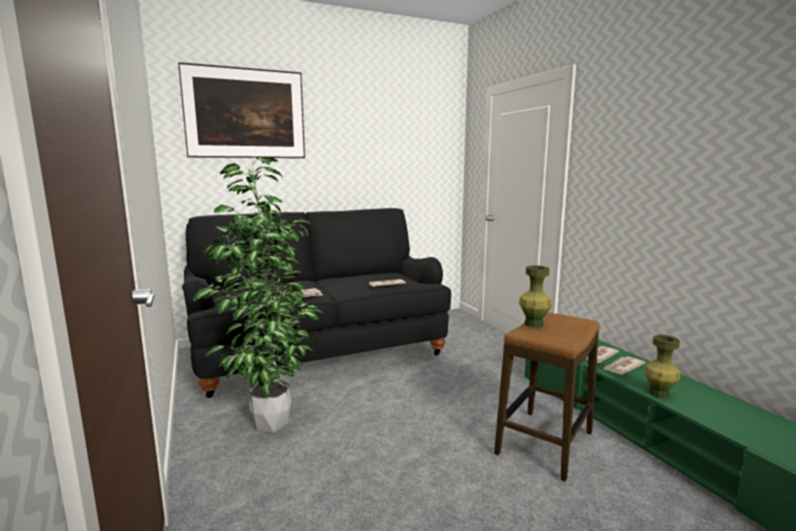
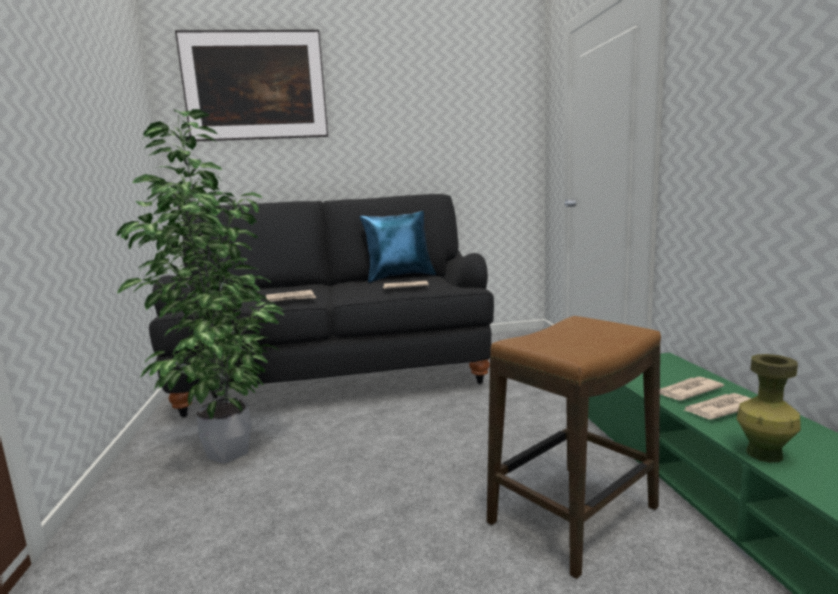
camera: 15 degrees right, 0 degrees up
(370, 274) = (399, 277): none -> blue pillow
(533, 324) = (549, 332): green vase -> none

